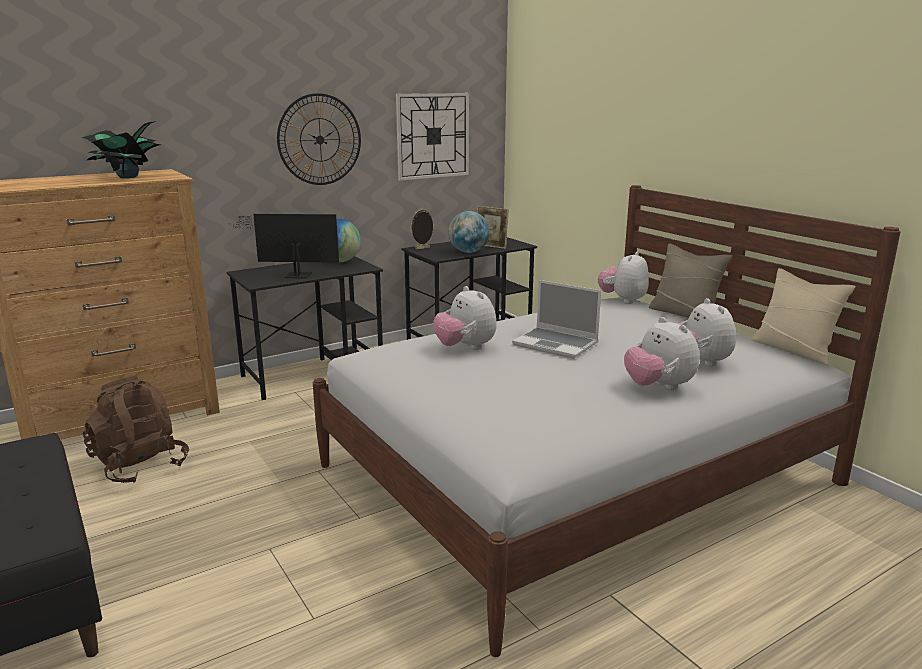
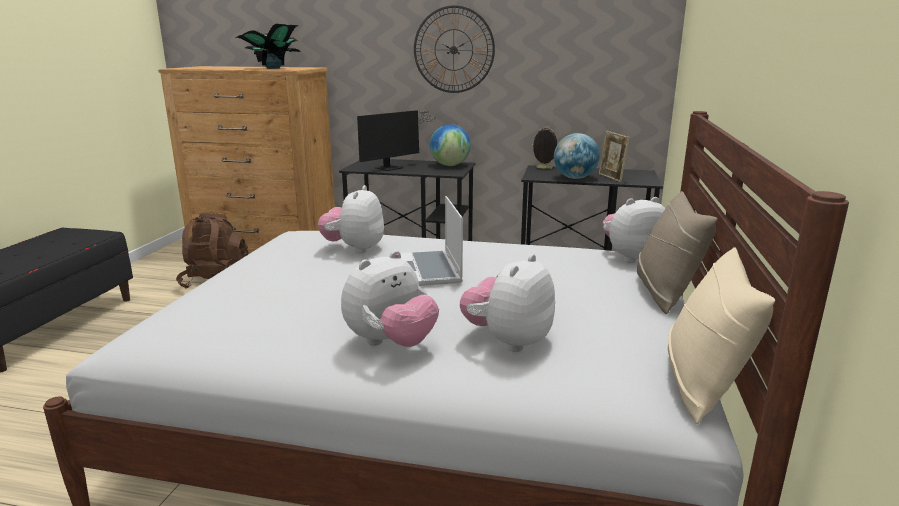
camera: 45 degrees right, 0 degrees up
(294, 275) = (392, 167): monitor -> monitor turned 90 degrees clockwise
(433, 136) = (578, 52): wall clock -> none
(658, 387) = (391, 343): plush toy -> plush toy turned 150 degrees counterclockwise

